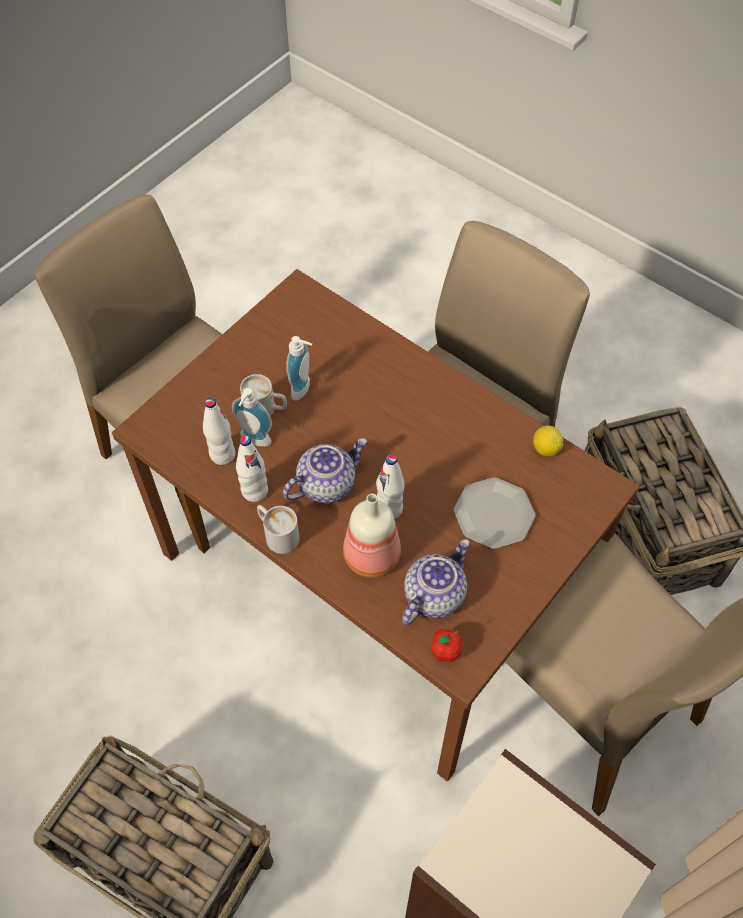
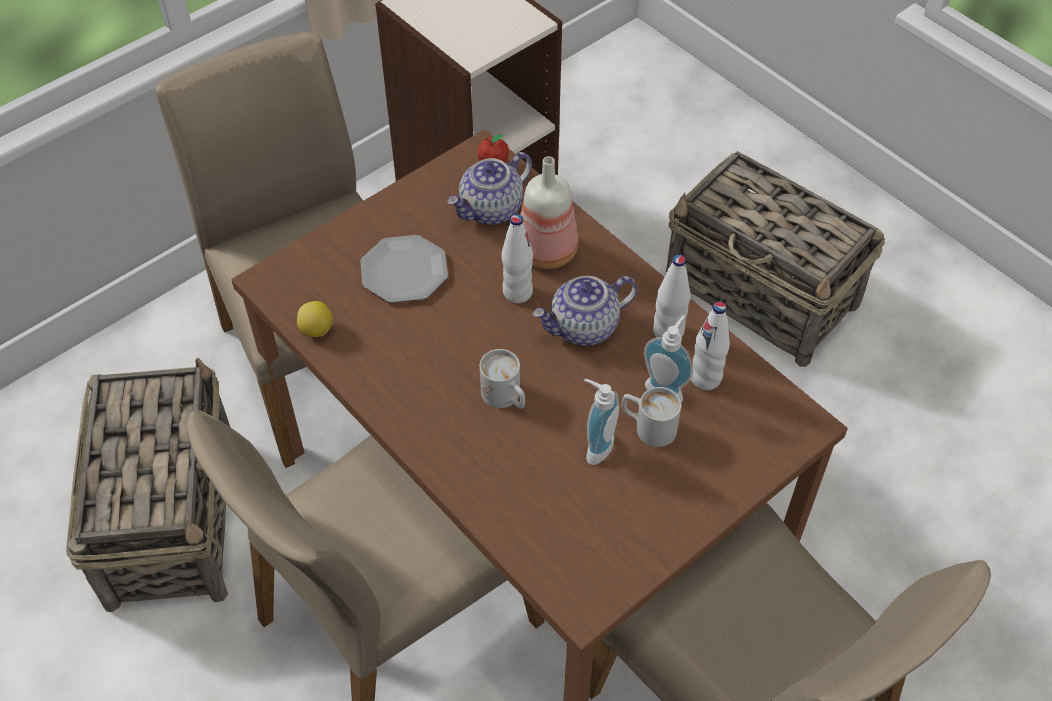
camera: 170 degrees left, 5 degrees down
(277, 534) = (646, 285): white mug -> white mug (506, 398)

